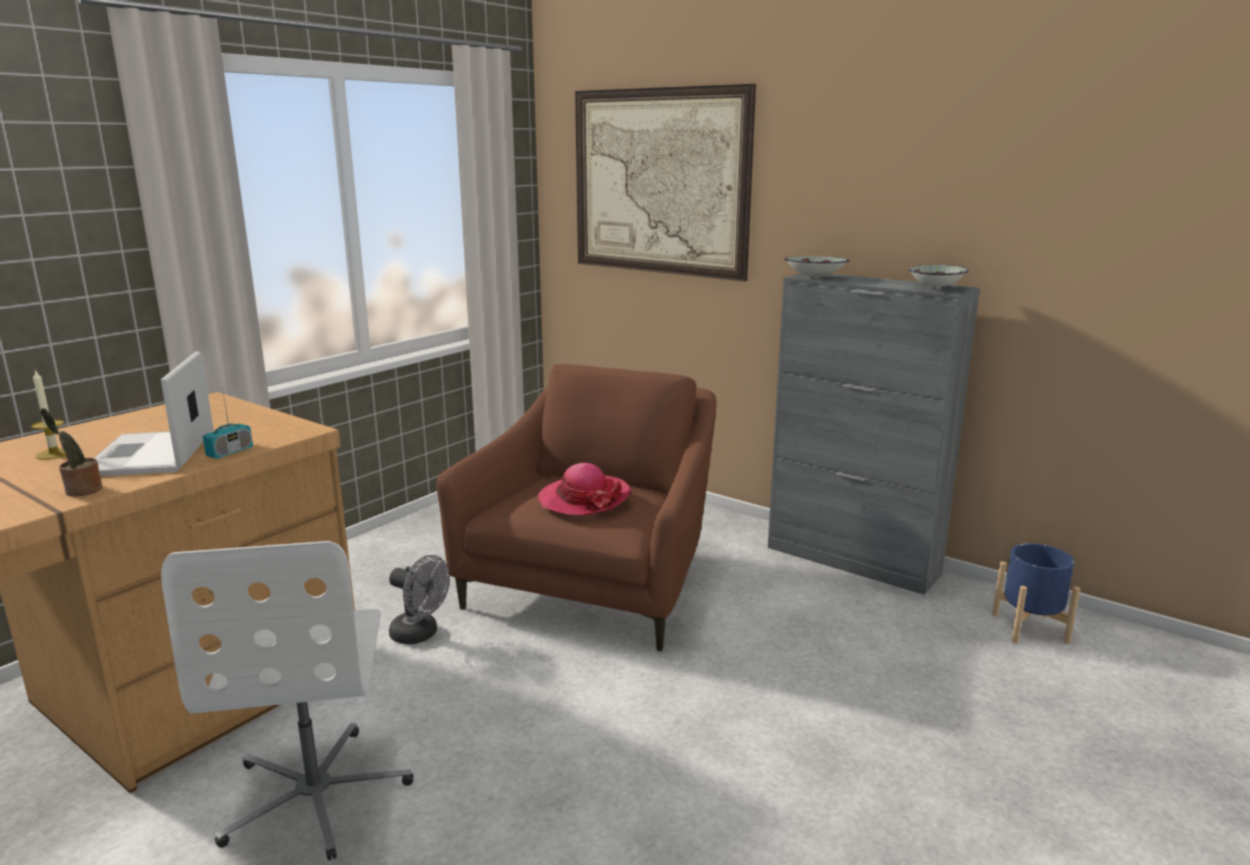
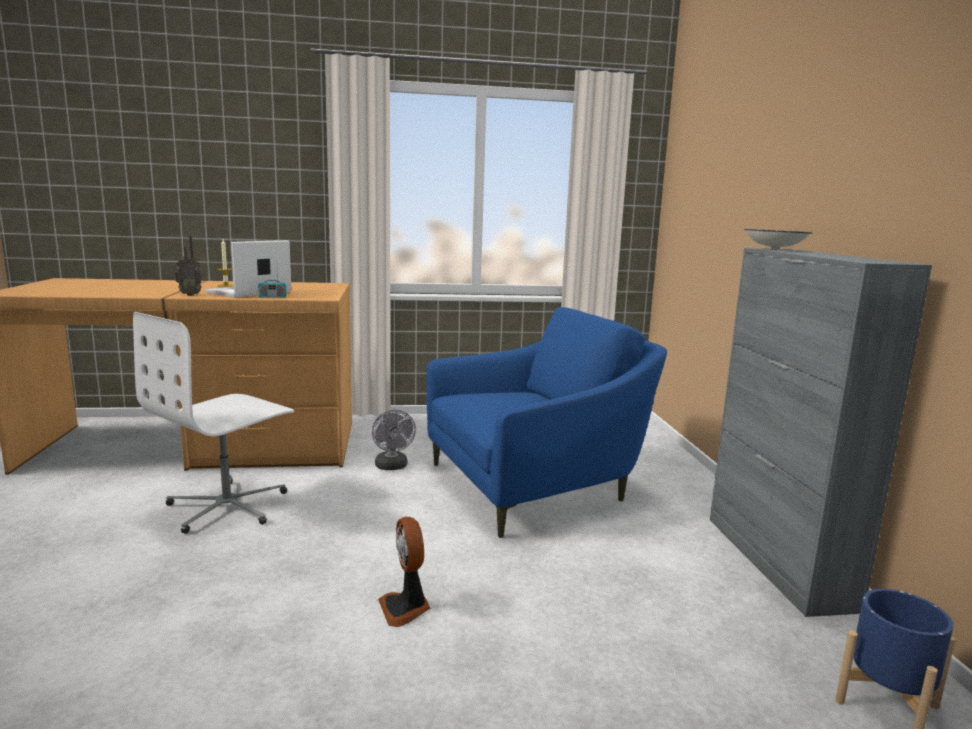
camera: 45 degrees right, 5 degrees down
(81, 491) = (190, 295): potted plant -> radio
(584, 499) = (508, 403): hat -> none
(596, 582) = (535, 485): brown armchair -> blue armchair
(659, 182) = (720, 173): picture -> none
(711, 762) = (405, 608): none -> fan
(936, 288) = (863, 260): bowl -> none

